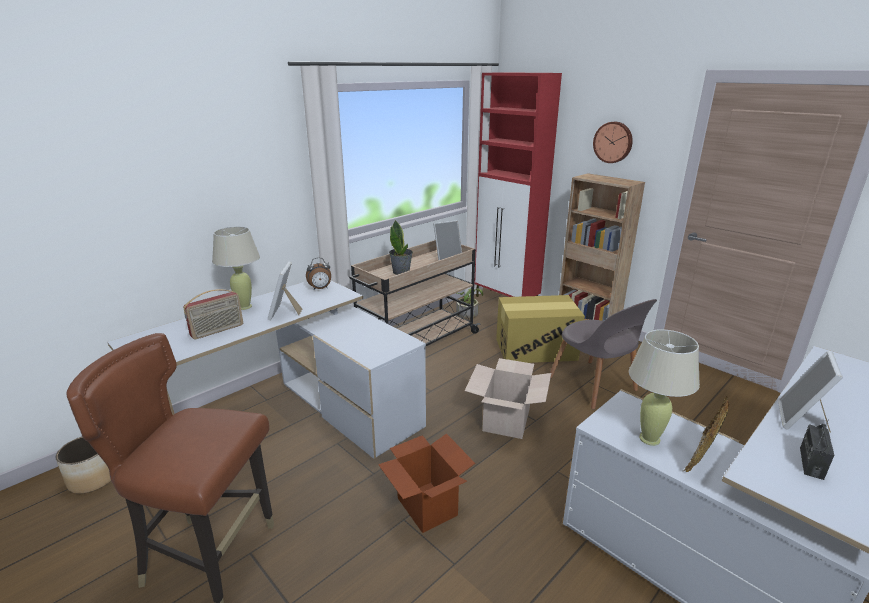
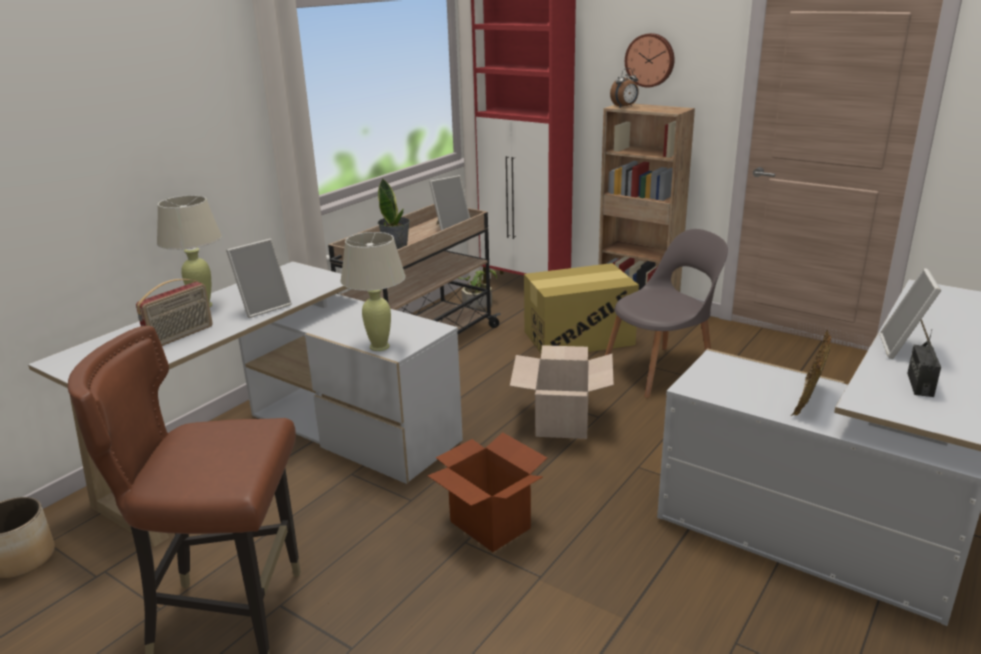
camera: 10 degrees left, 0 degrees up
(285, 312) = (263, 307): picture frame -> picture frame turned 120 degrees counterclockwise
(320, 289) = (297, 276): alarm clock -> alarm clock (625, 107)
(594, 386) = (661, 371): grey chair -> grey chair turned 75 degrees counterclockwise
(649, 438) = (750, 391): beige table lamp -> beige table lamp (380, 346)

